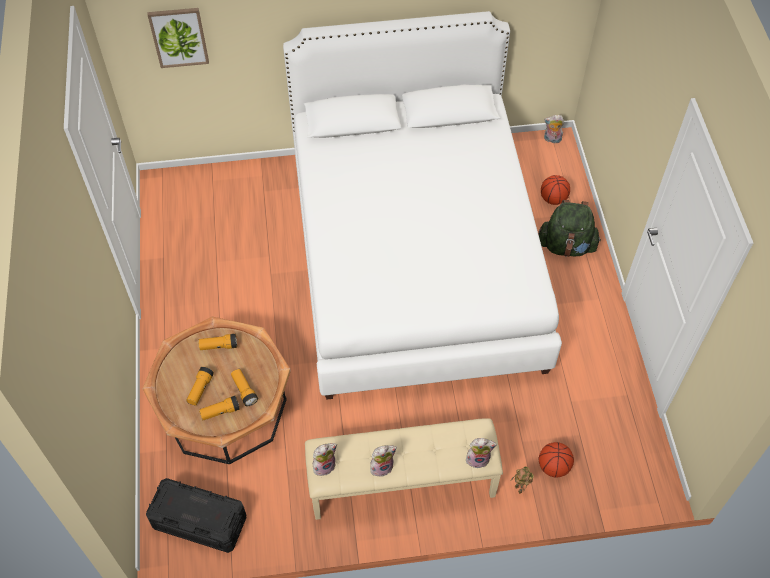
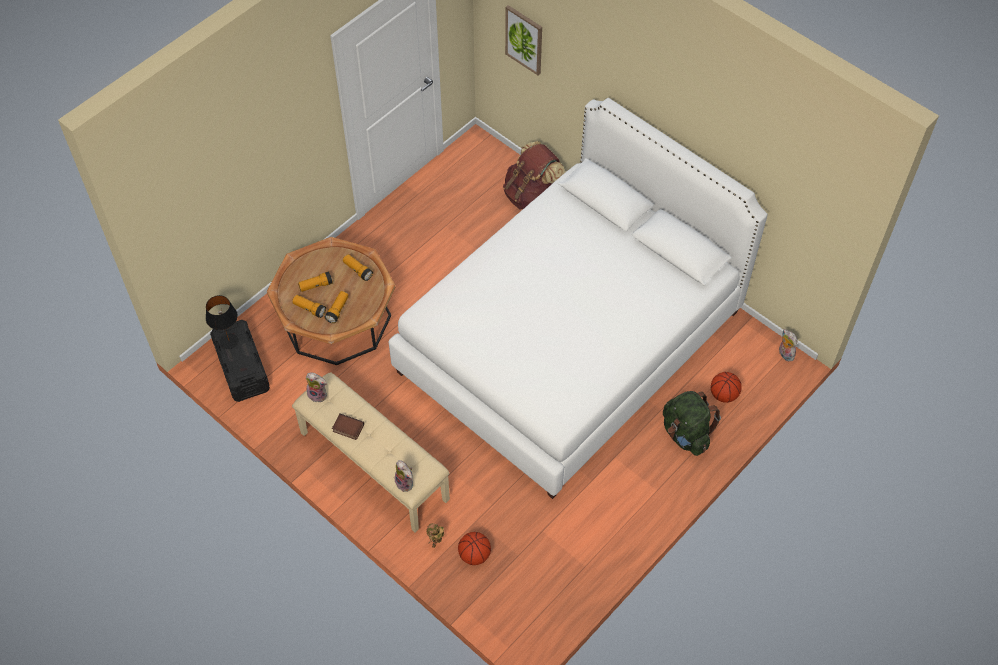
camera: 50 degrees right, 0 degrees up
(175, 507) = (229, 341): none -> black table lamp
(252, 184) = (531, 195): none -> brown backpack
(382, 466) = (347, 428): plush toy -> book

